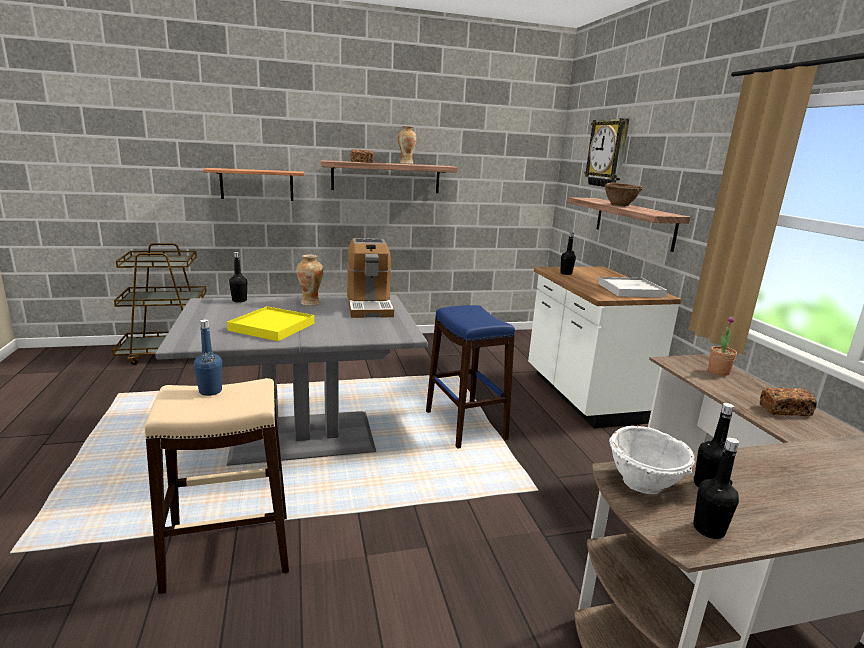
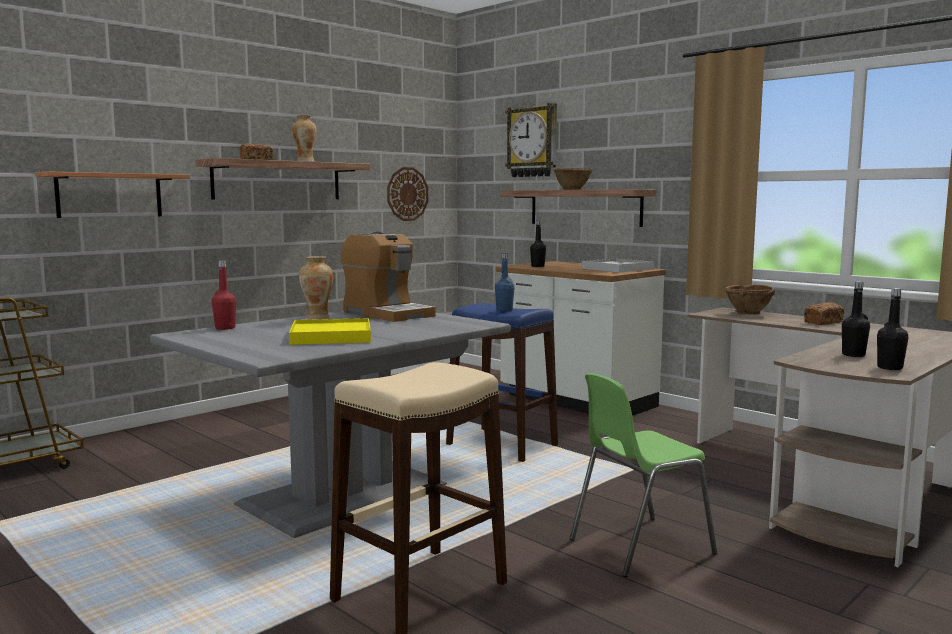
camera: 30 degrees left, 10 degrees down
(210, 391) = (403, 376): blue bottle -> blue bottle (504, 310)
(239, 300) = (225, 328): black bottle -> red bottle
(431, 582) = (639, 546): none -> green chair
(504, 191) = (407, 194): none -> wall clock
(644, 483) = (821, 361): white bowl -> none
(718, 371) = (748, 313): potted plant -> brown bowl

